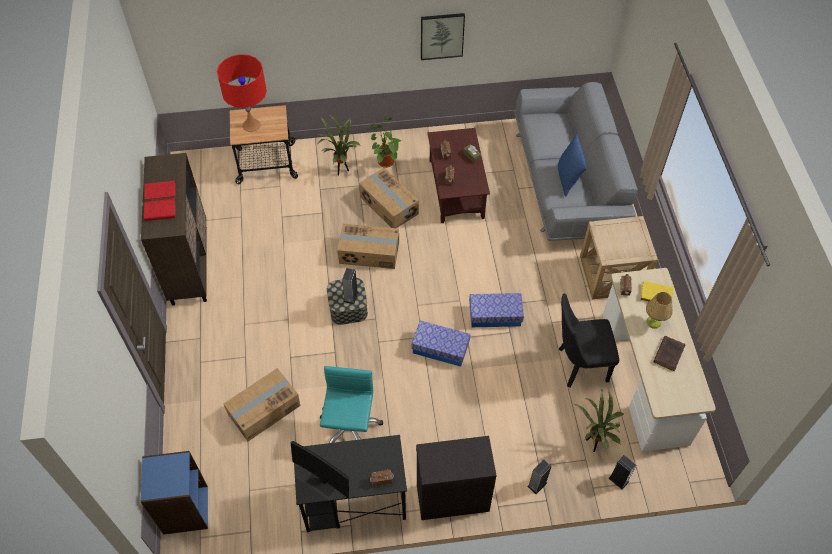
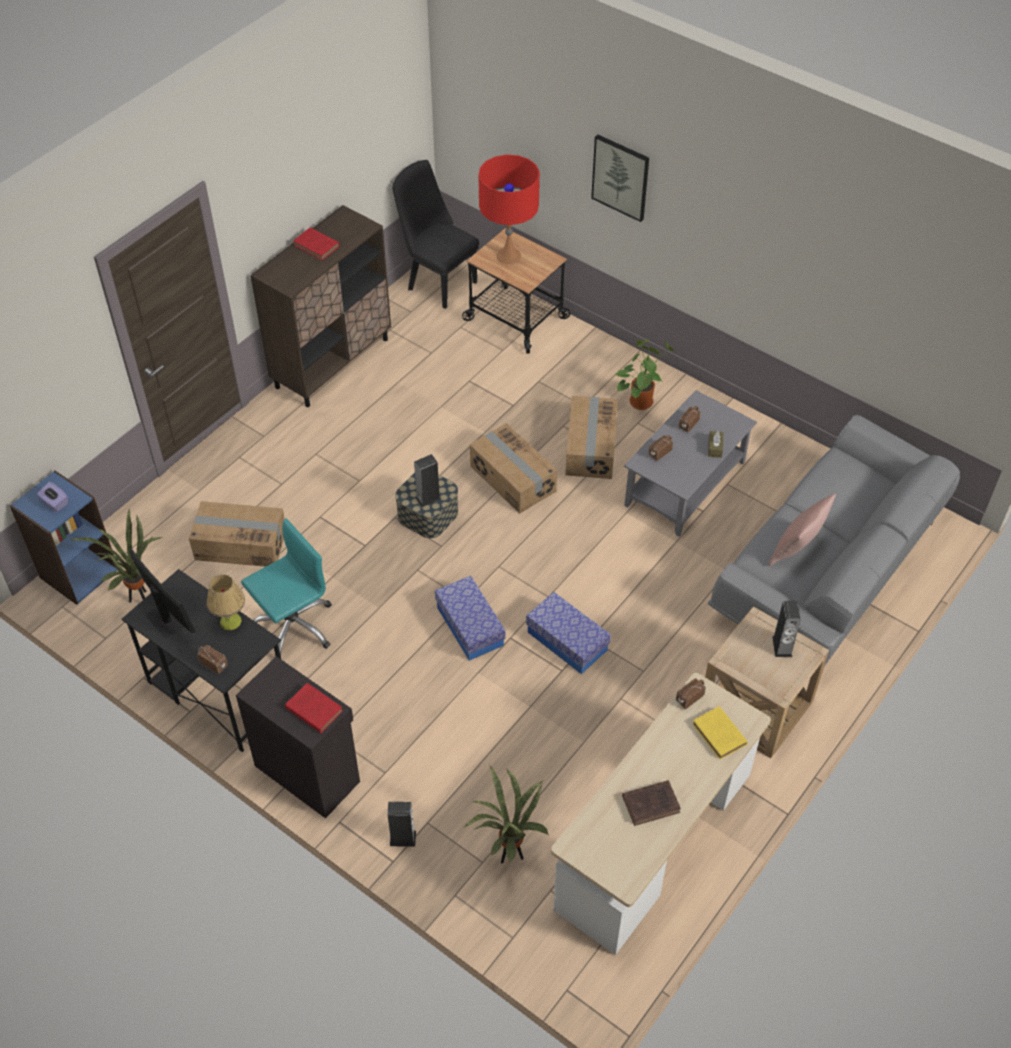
camera: 45 degrees right, 5 degrees down
(159, 211) = (295, 262): red book -> red book (313, 709)
(169, 475) = (55, 503): none -> purple tissue box
(324, 480) = (167, 619): monitor -> monitor turned 150 degrees clockwise
(341, 171) = (582, 378): potted plant -> potted plant (139, 599)
(442, 35) = (772, 273): picture -> picture (621, 177)
(456, 189) = (685, 485): brown coffee table -> grey coffee table
(568, 179) = (797, 550): blue pillow -> pink pillow
(578, 365) = (594, 765): black chair -> black chair (437, 283)
(618, 480) = (492, 913): speaker -> speaker (782, 646)
(654, 322) = (678, 758): table lamp -> table lamp (231, 621)

